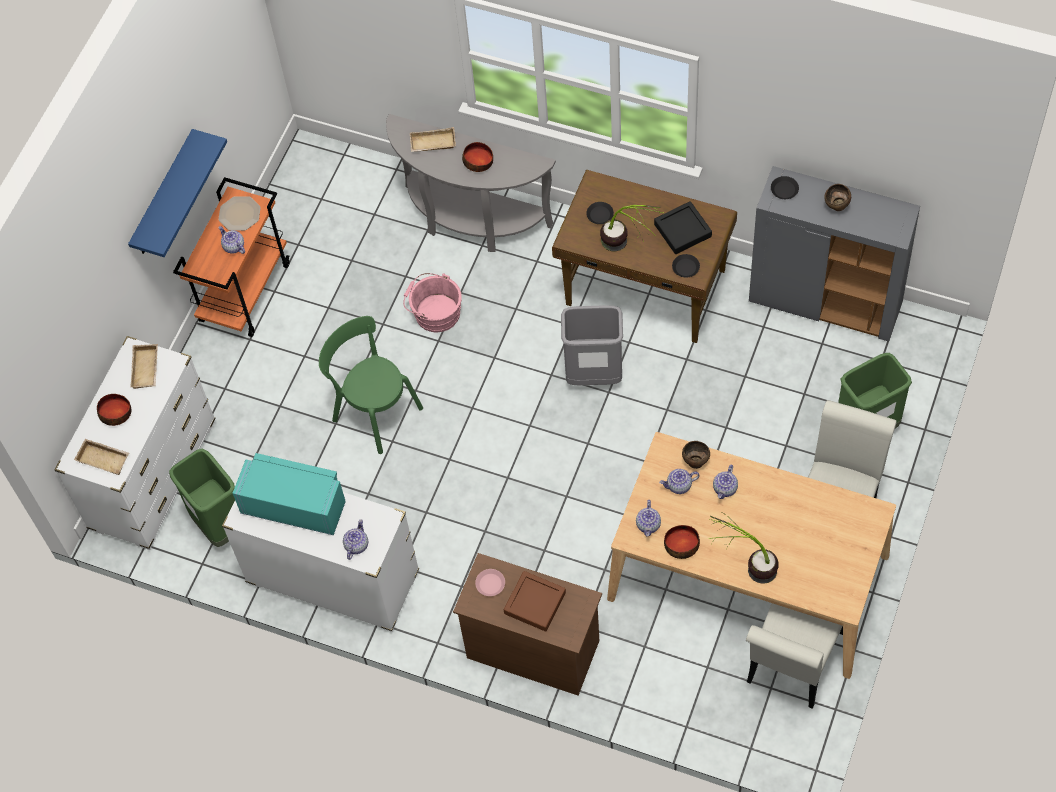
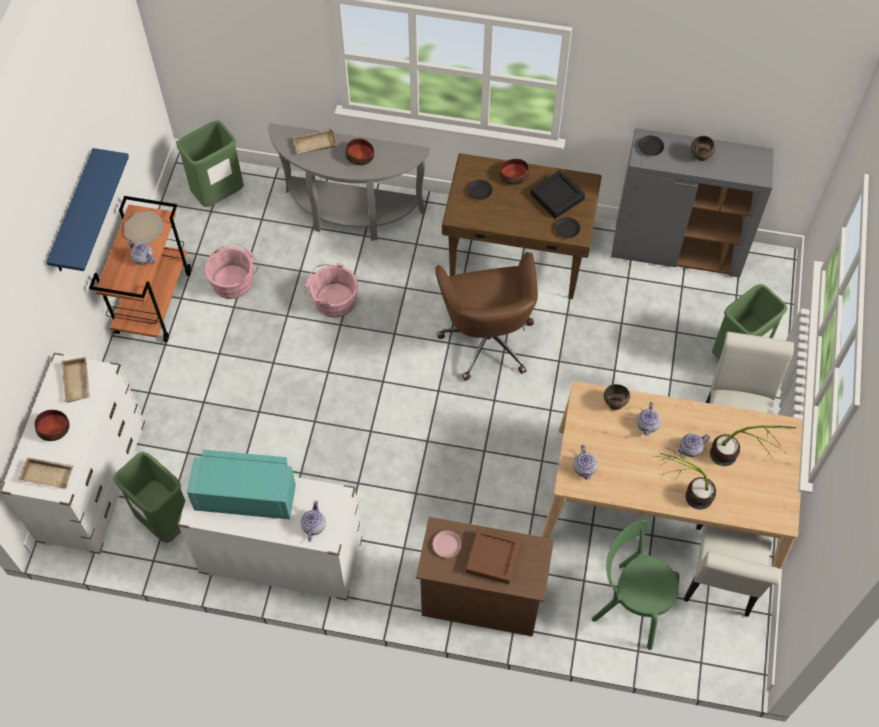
camera: 15 degrees left, 0 degrees up
(332, 181) = (218, 195): none -> green trash can
(334, 278) = (234, 280): none -> pink bucket
(374, 411) = (293, 396): green chair -> green chair (631, 604)
(594, 375) = (487, 338): grey trash can -> brown office chair
(628, 247) = (511, 217): potted plant -> potted plant (739, 460)
(679, 486) = (604, 428): teapot -> teapot (690, 449)
(682, 545) = (619, 483): bowl -> bowl (514, 175)

